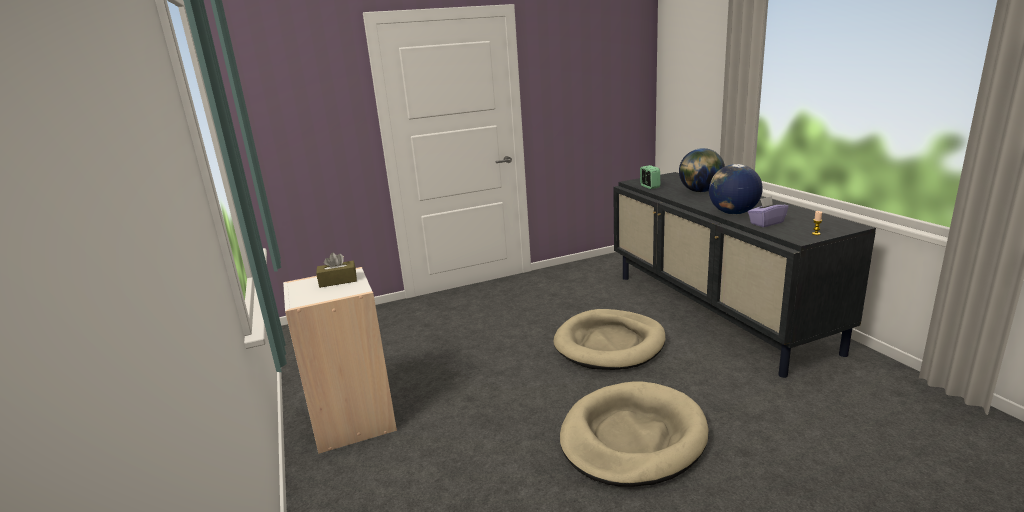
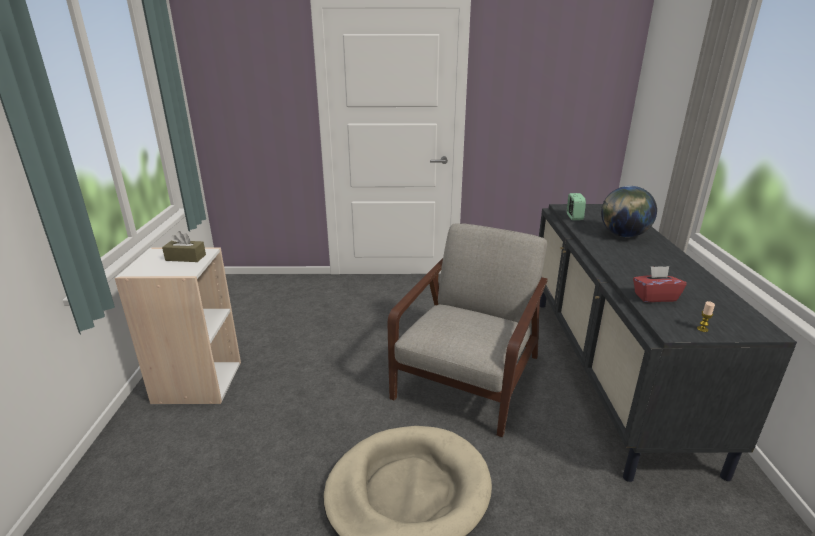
camera: 20 degrees right, 5 degrees up
(610, 344) = (469, 375): beige dog bed -> grey armchair
(733, 213) = (629, 273): globe -> none
(766, 223) = (654, 297): purple tissue box -> red tissue box

